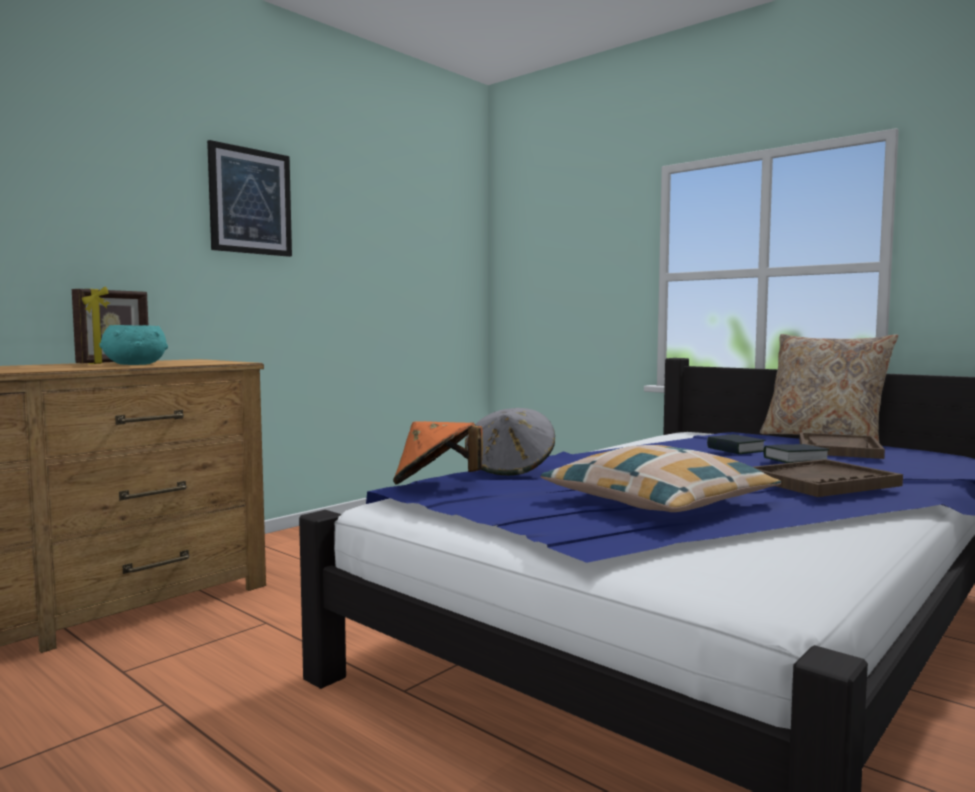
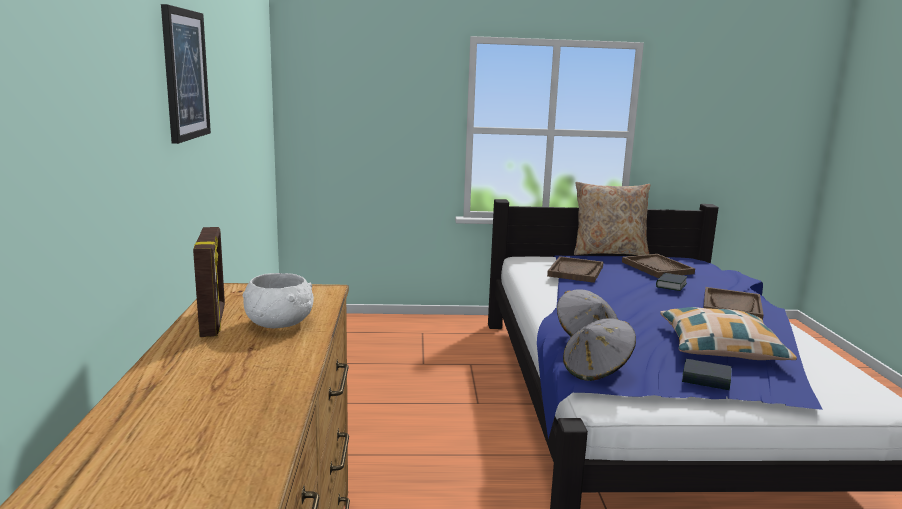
camera: 45 degrees left, 10 degrees up
(135, 364) = (280, 323): turquoise bowl -> white bowl
(435, 484) = (597, 370): orange hat -> grey hat
(701, 439) = (576, 271): none -> brown tray
(735, 450) = (625, 281): book -> book (706, 380)

